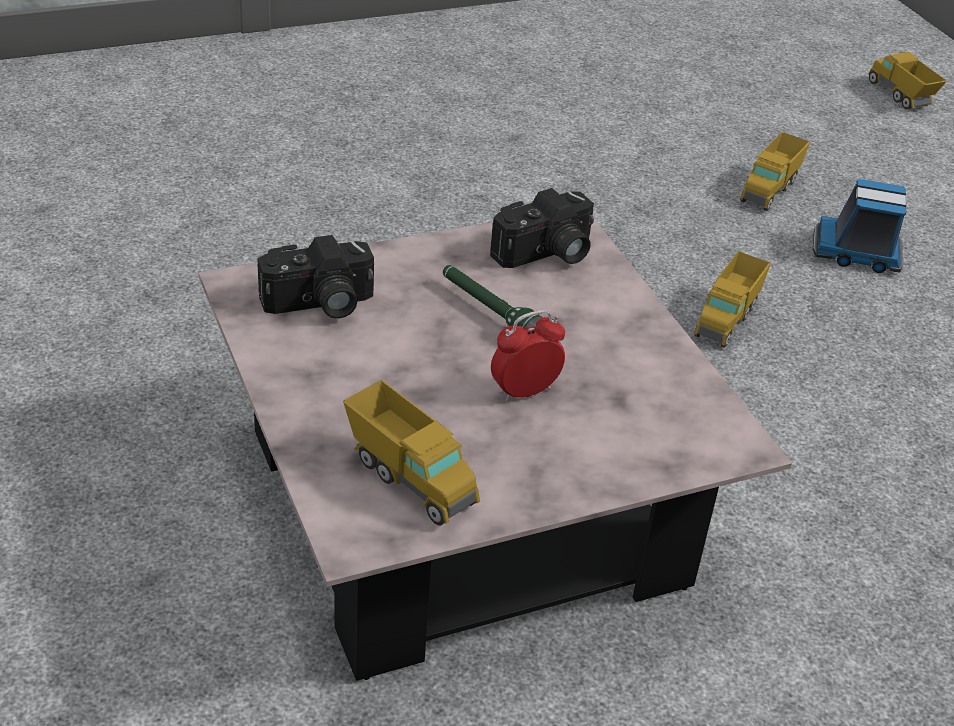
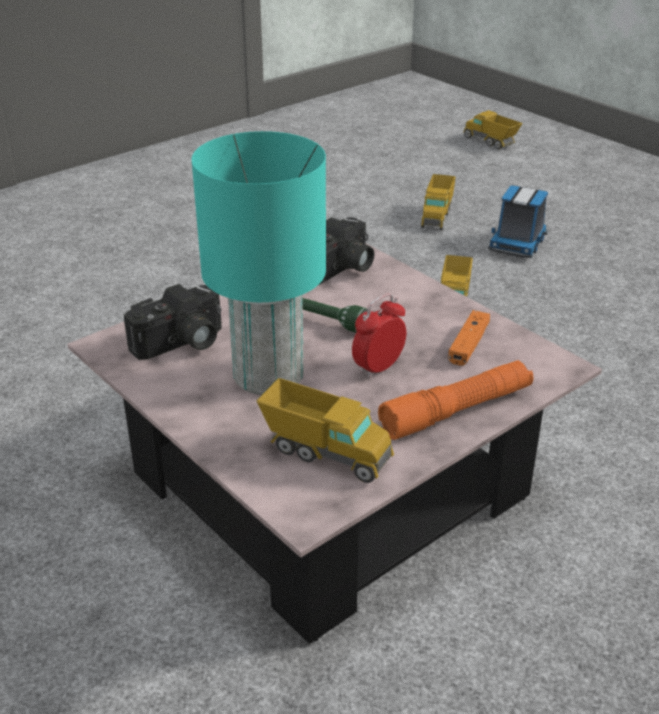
camera: 15 degrees left, 5 degrees down
(397, 367) = (269, 374): none -> turquoise table lamp
(585, 469) = (457, 411): none -> orange flashlight
(646, 390) = (468, 345): none -> orange game controller
(858, 253) = (517, 243): toy truck -> toy truck turned 60 degrees counterclockwise

